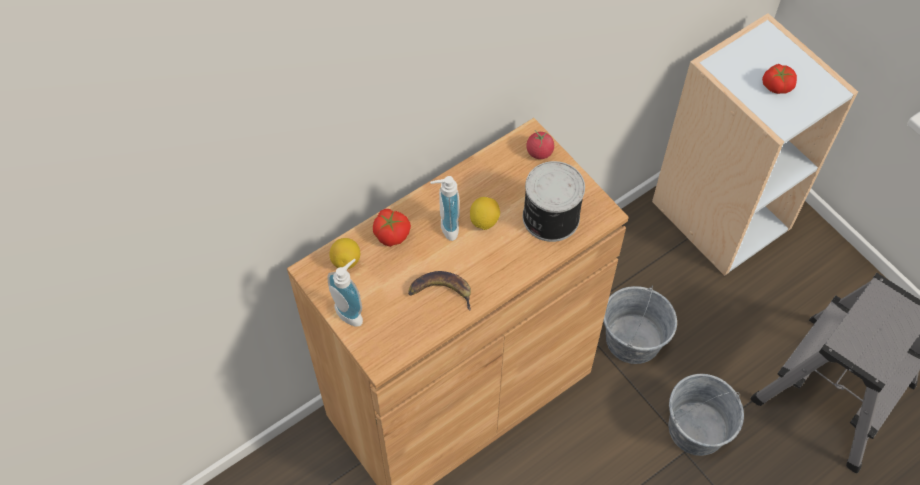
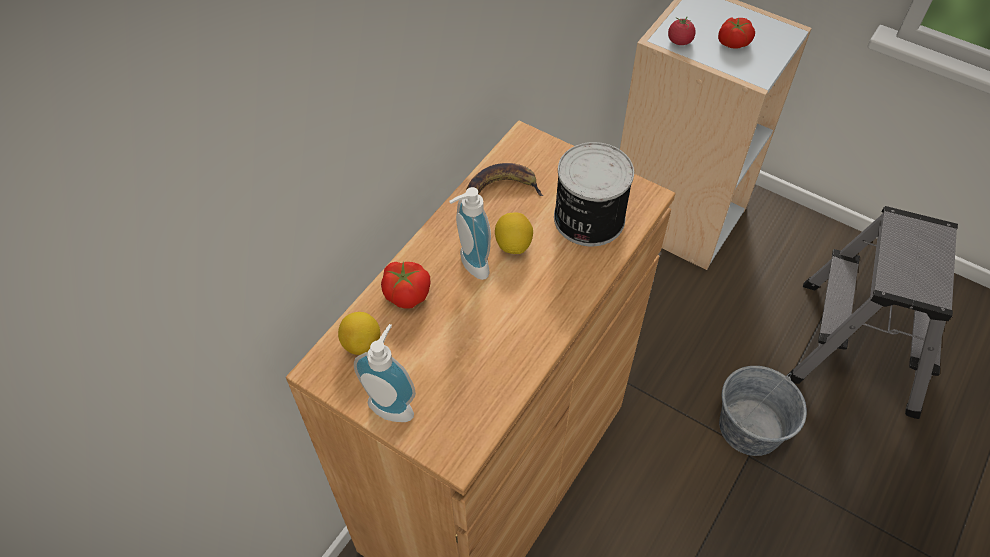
camera: 20 degrees left, 5 degrees down
(440, 291) = (497, 343): banana -> banana (501, 188)
(539, 152) = (542, 153): tomato -> tomato (679, 41)
(633, 339) = (648, 358): grey bucket -> none

